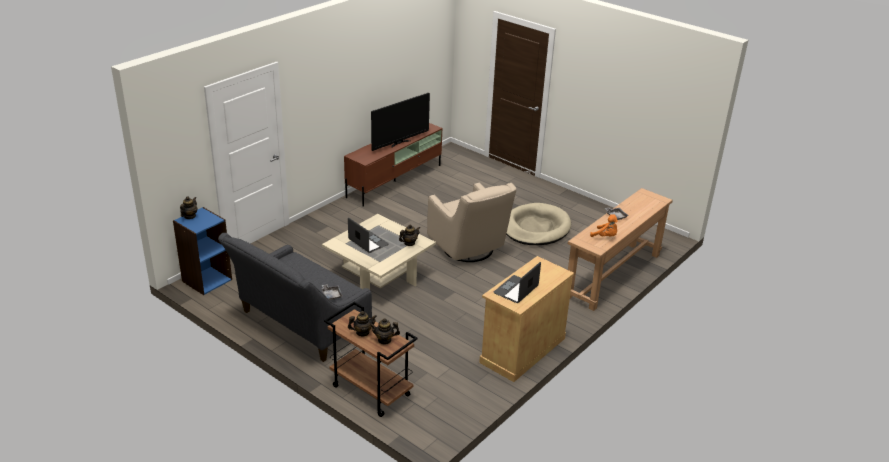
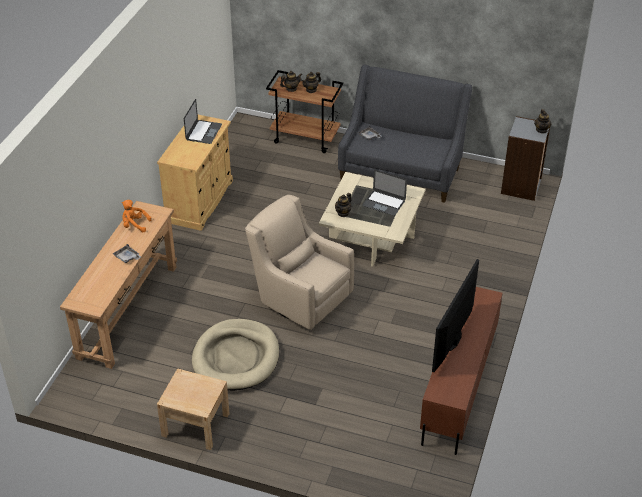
camera: 160 degrees right, 10 degrees up
(206, 280) = (521, 187): blue bookcase -> grey bookcase
(576, 203) = (195, 425): none -> beige nightstand

